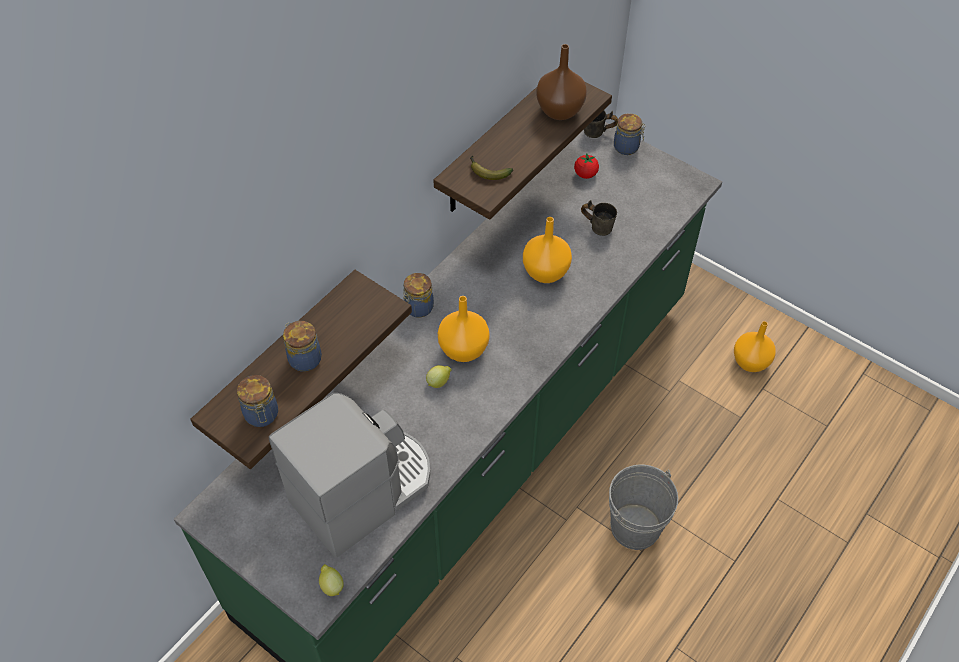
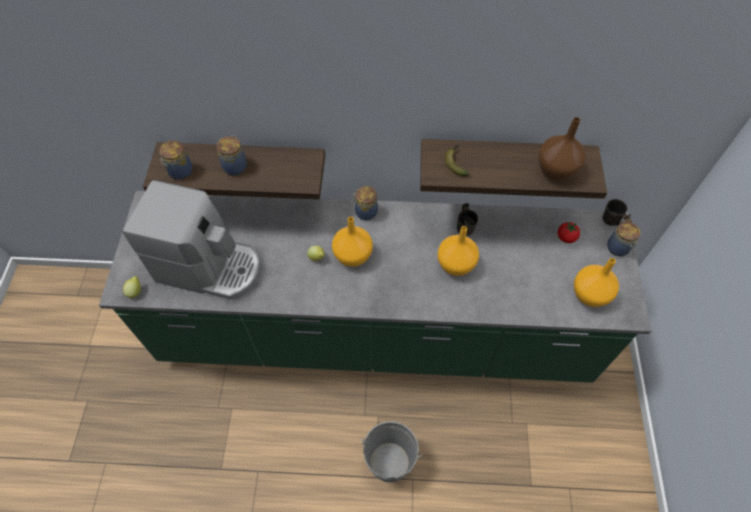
camera: 55 degrees right, 5 degrees up
(598, 225) = (526, 272): grey mug -> grey mug (466, 226)
(750, 361) = (585, 465): orange vase -> orange vase (590, 294)

